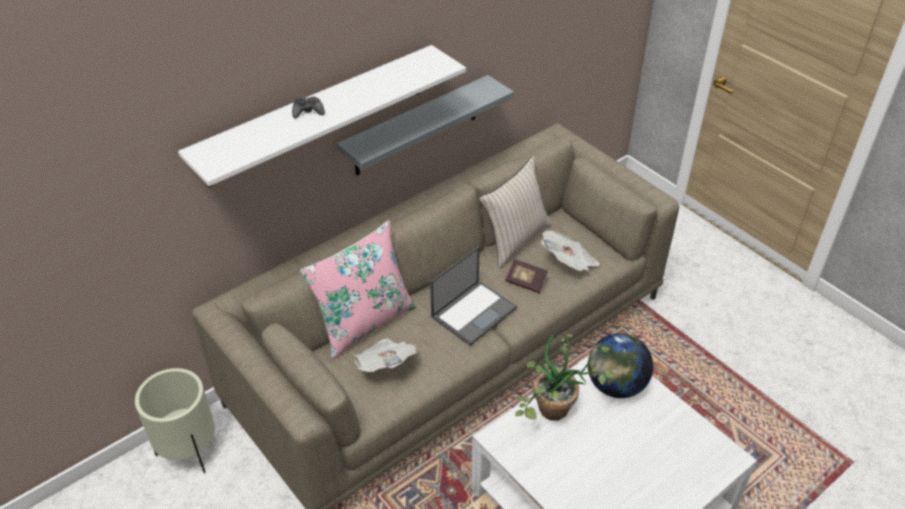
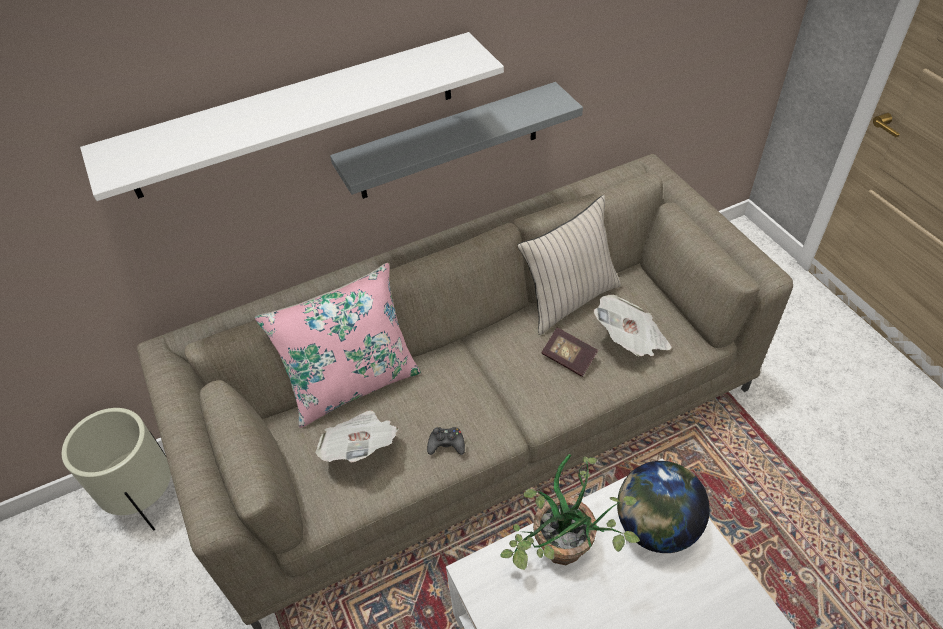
camera: 15 degrees right, 5 degrees up
(308, 112) = (268, 109): black game controller -> black game controller (446, 444)
(474, 312) = (492, 390): laptop -> none

